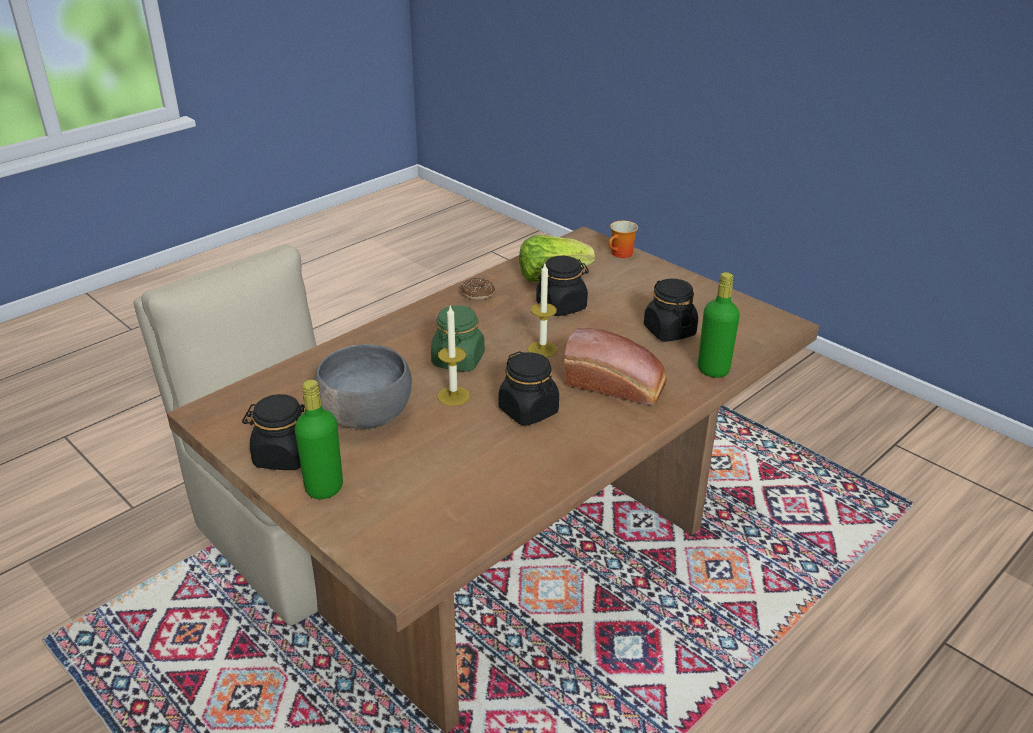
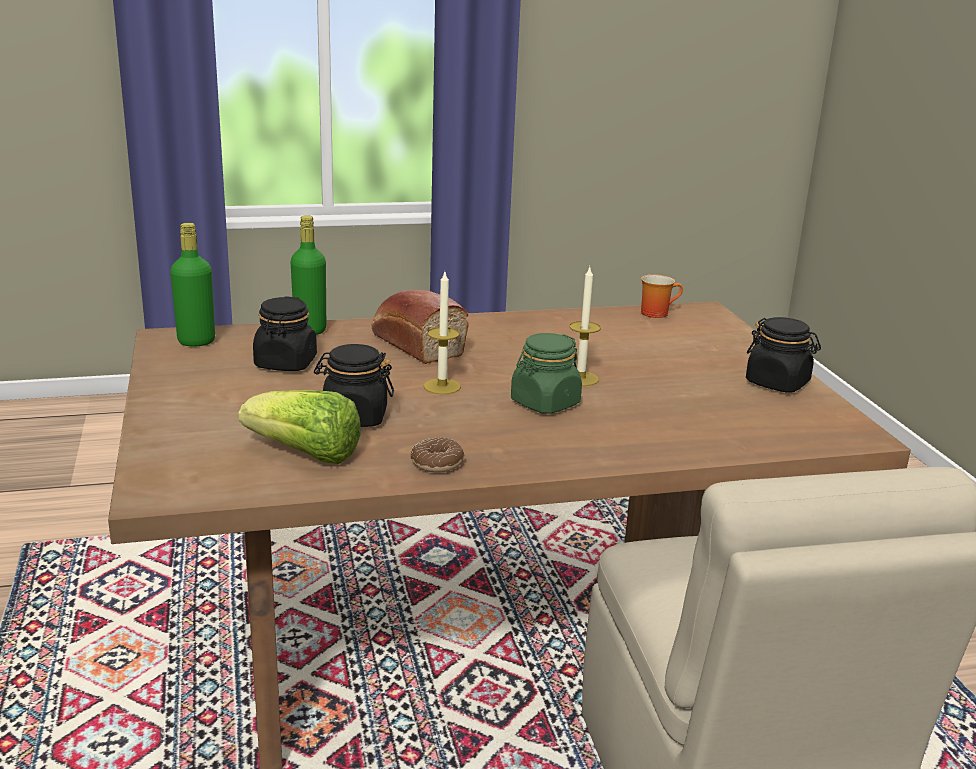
camera: 150 degrees left, 10 degrees down
(324, 488) = (745, 356): green bottle -> green bottle (196, 341)
(365, 415) = (683, 388): grey bowl -> none
(529, 411) = (520, 351): black jar -> none
(621, 254) = (159, 452): mug -> mug (656, 312)

